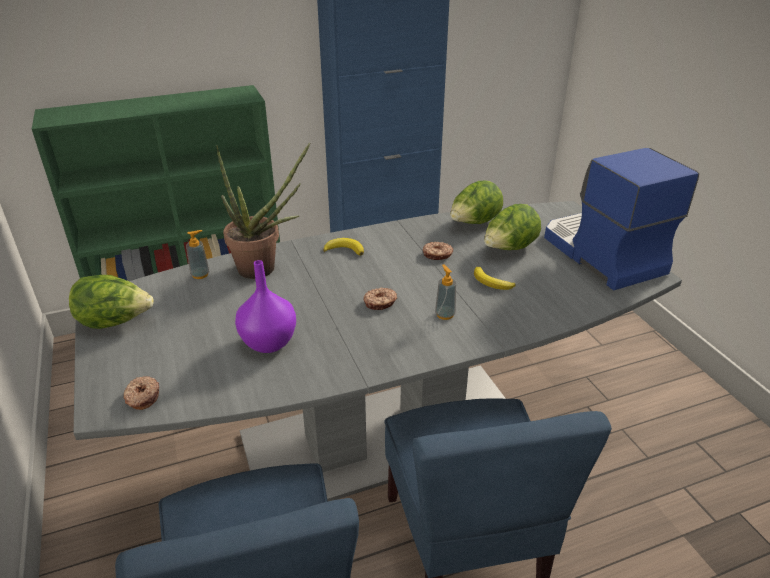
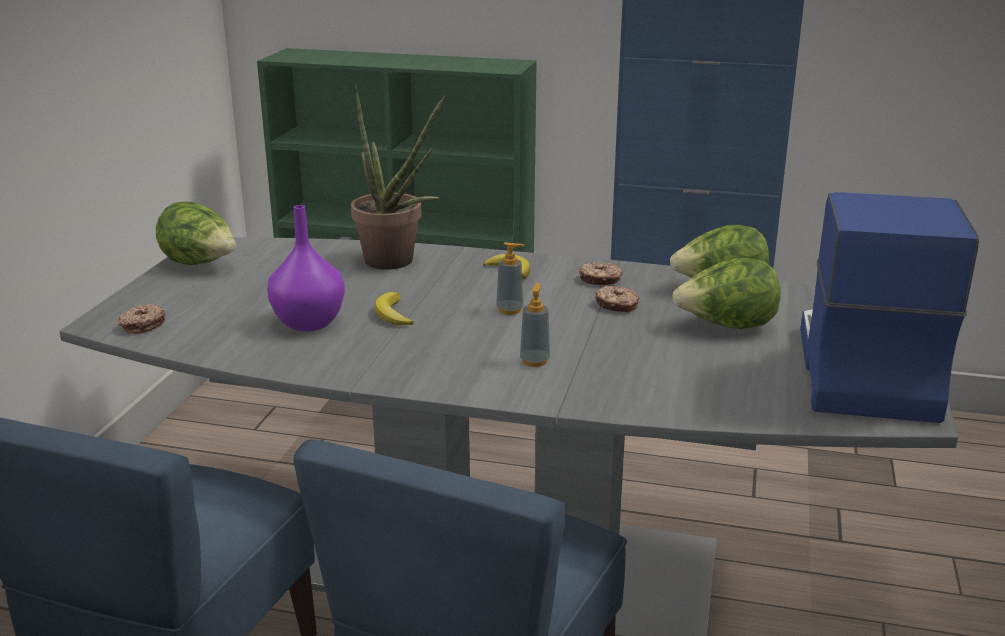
camera: 35 degrees right, 10 degrees down
(200, 275) = (327, 250): soap dispenser -> soap dispenser (510, 310)
(380, 303) = (475, 328): donut -> donut (600, 280)
(491, 282) = (645, 351): banana -> banana (392, 314)

